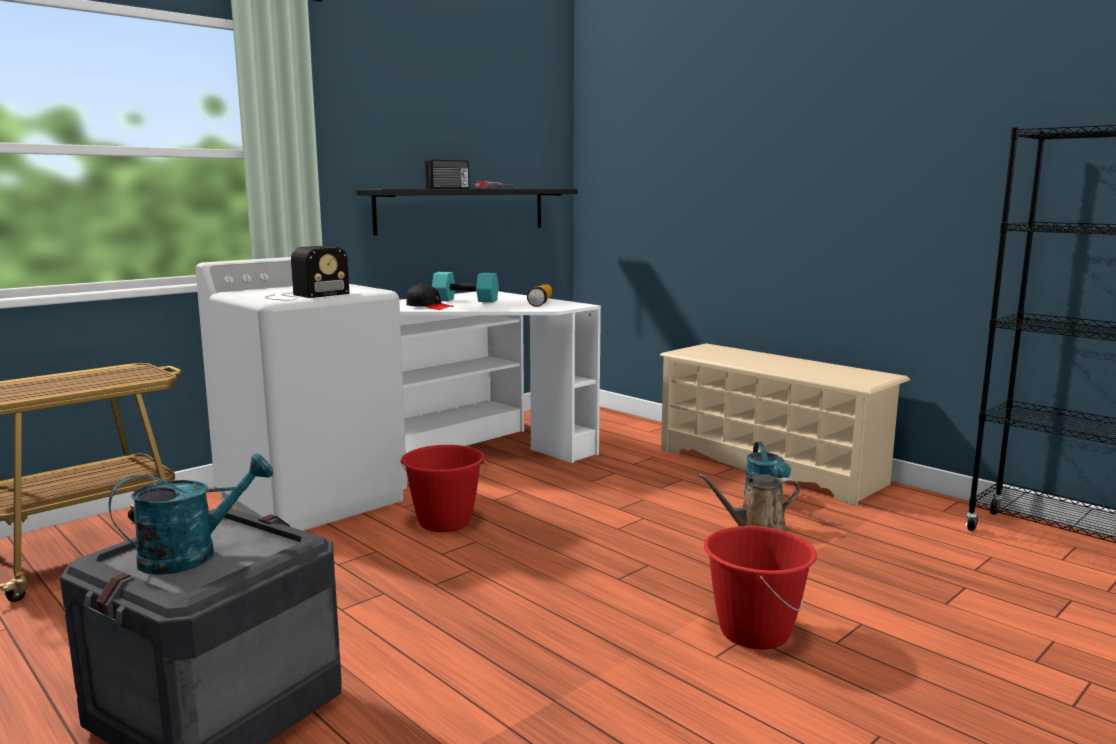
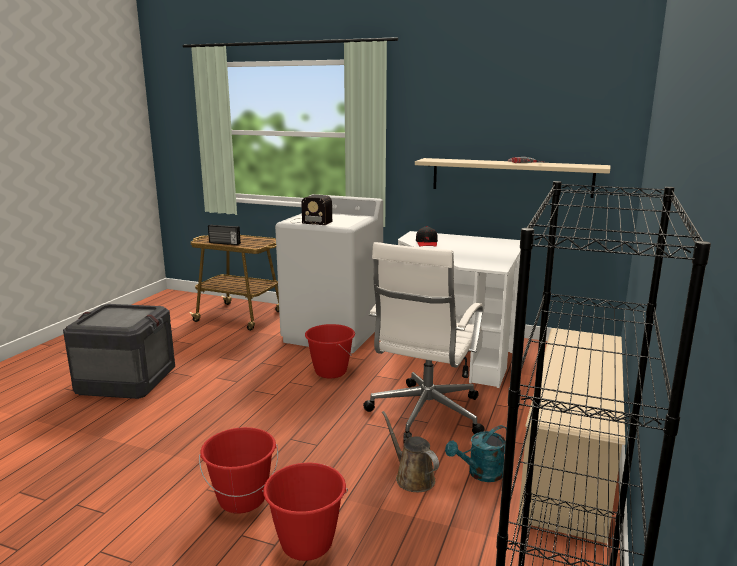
camera: 65 degrees right, 5 degrees up
(192, 555) = (116, 317): turquoise watering can -> none
(448, 188) = (478, 162): radio -> radio (224, 243)
(463, 210) = (511, 177): black shelf -> beige shelf
(466, 300) = (467, 244): turquoise dumbbell -> none
(541, 303) = (486, 259): flashlight -> none
(627, 497) = (424, 415): none -> white office chair
(863, 604) = (306, 543): none -> red bucket

